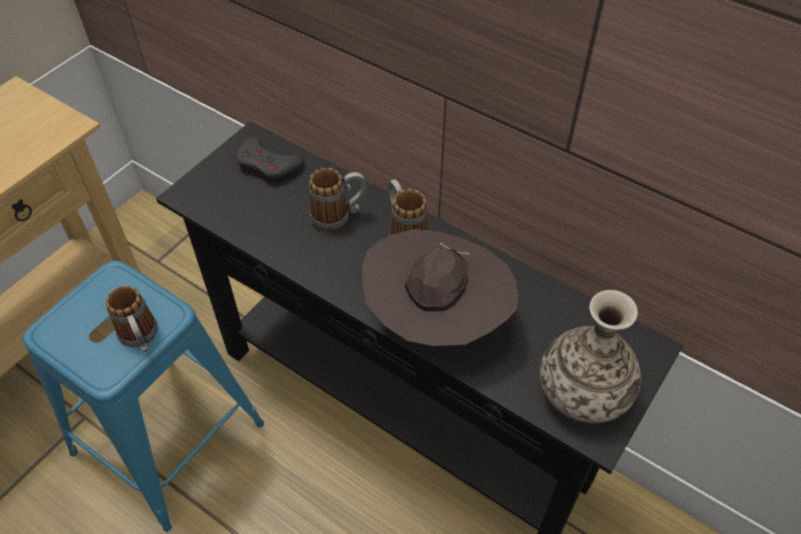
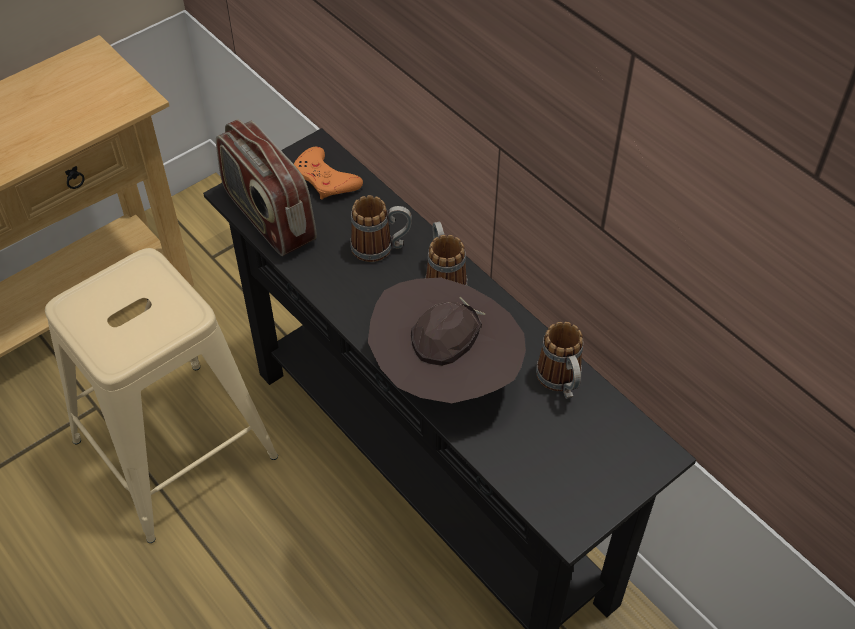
camera: 15 degrees right, 0 degrees up
(141, 338) = (156, 332): mug -> mug (561, 383)
(168, 439) = (174, 450): blue stool -> beige stool
(225, 208) = (268, 217): none -> radio
(268, 165) = (325, 179): grey game controller -> orange game controller
(583, 392) = (570, 482): vase -> none

